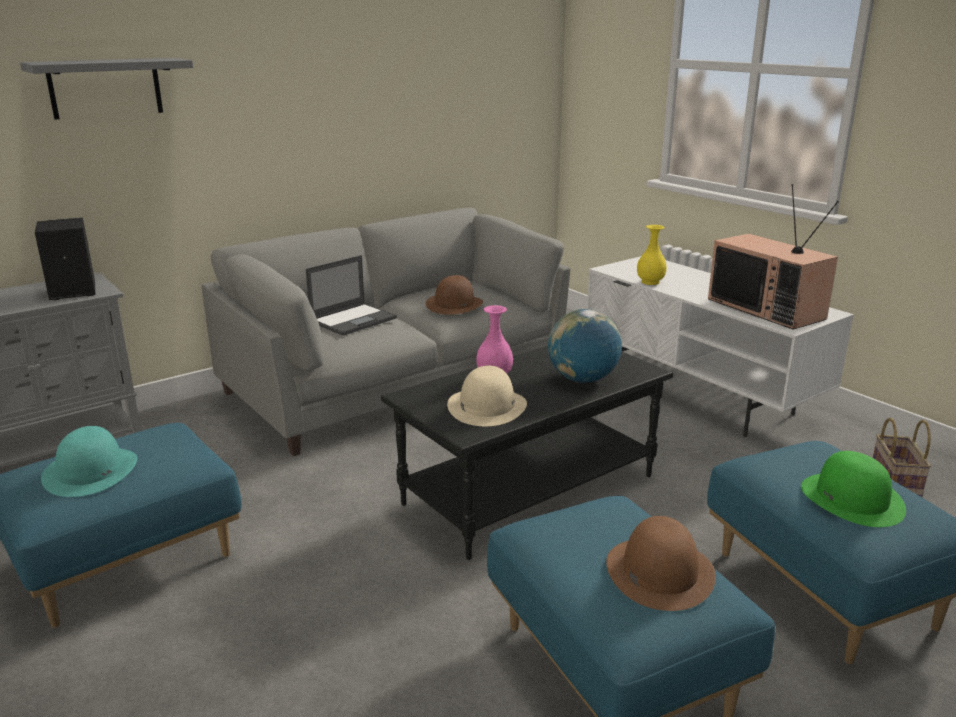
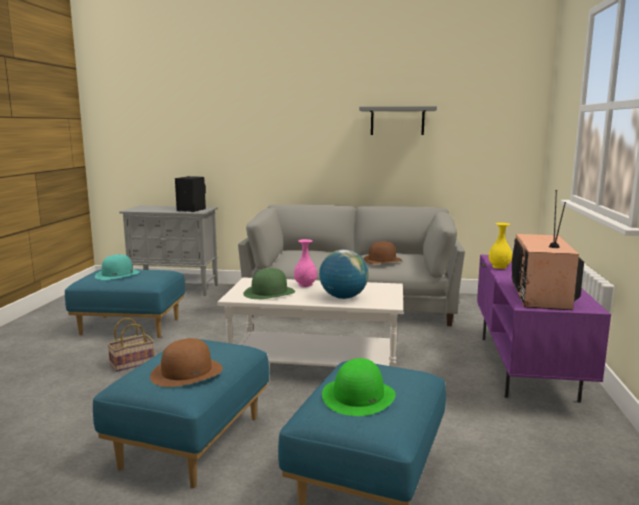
camera: 45 degrees right, 10 degrees down
(105, 88) = (234, 119): grey shelf -> grey shelf (397, 121)
(354, 319) = (317, 254): laptop -> none
(487, 406) = (269, 292): beige hat -> green hat
(529, 488) = (316, 366): black coffee table -> white coffee table
(700, 394) = (526, 367): white tv stand -> purple tv stand
(893, 479) = (575, 465): basket -> basket (133, 363)

